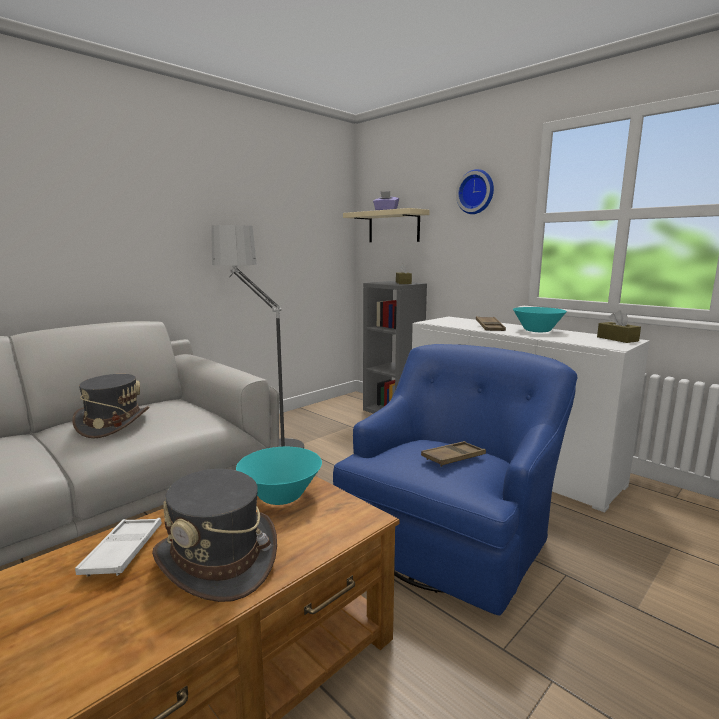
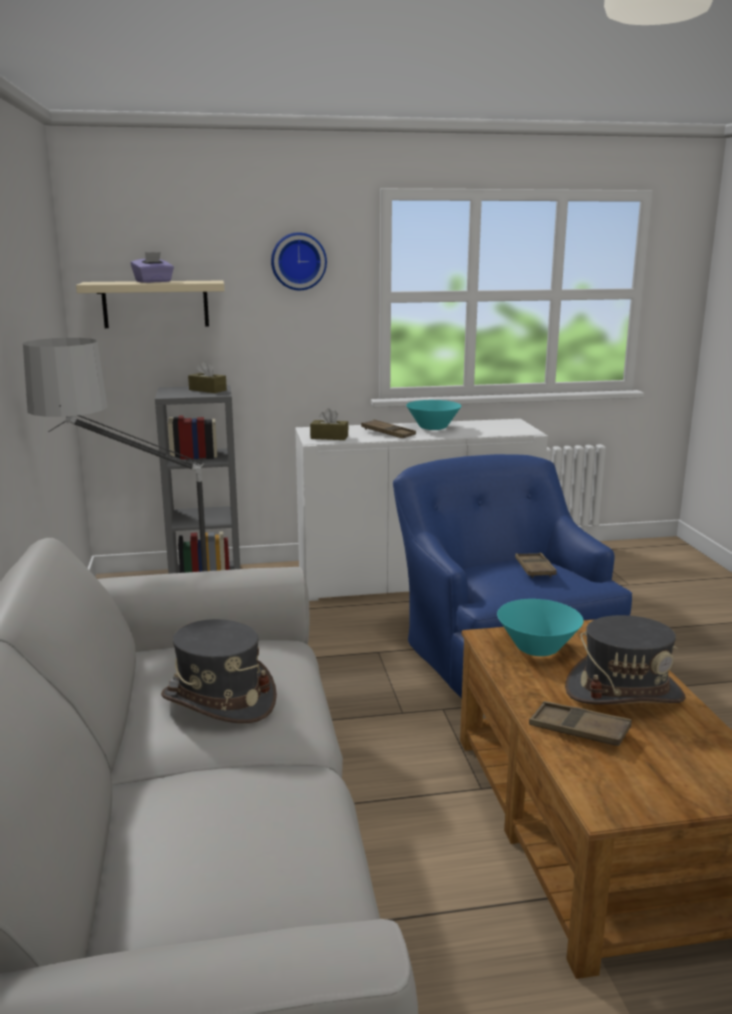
camera: 55 degrees left, 5 degrees up
(123, 551) = (579, 730): white tray -> brown tray
(617, 339) = (504, 422): brown tissue box -> brown tissue box (329, 437)

